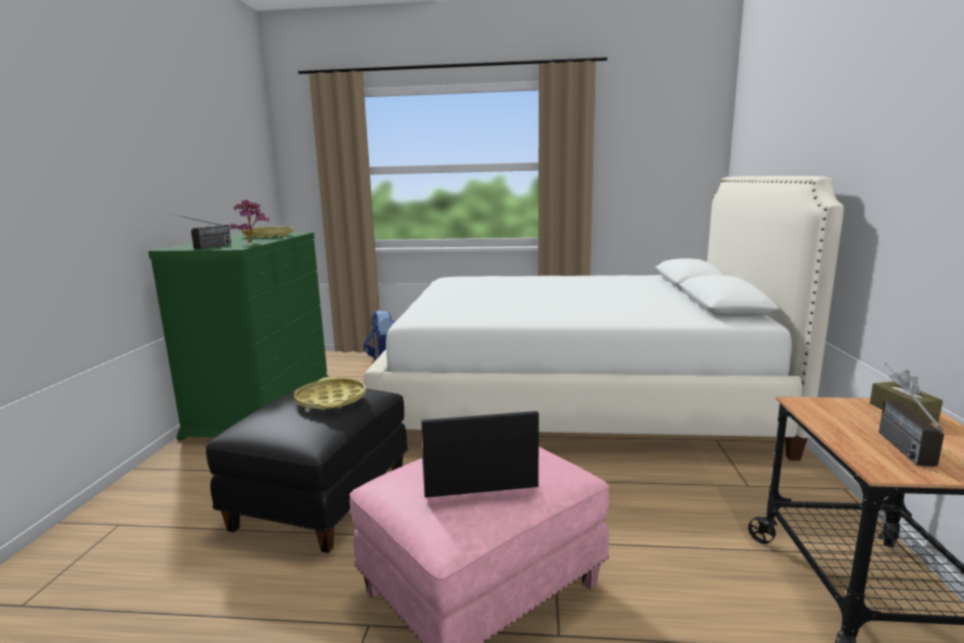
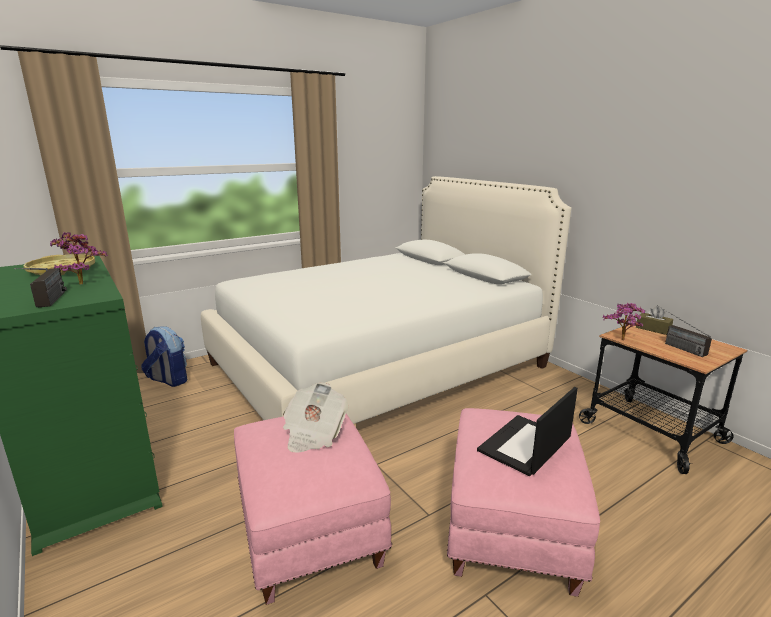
camera: 40 degrees left, 5 degrees up
(321, 497) = (307, 528): black ottoman -> pink ottoman
(331, 400) = (313, 433): yellow tray -> newspaper
(799, 410) = (622, 341): none -> potted plant

